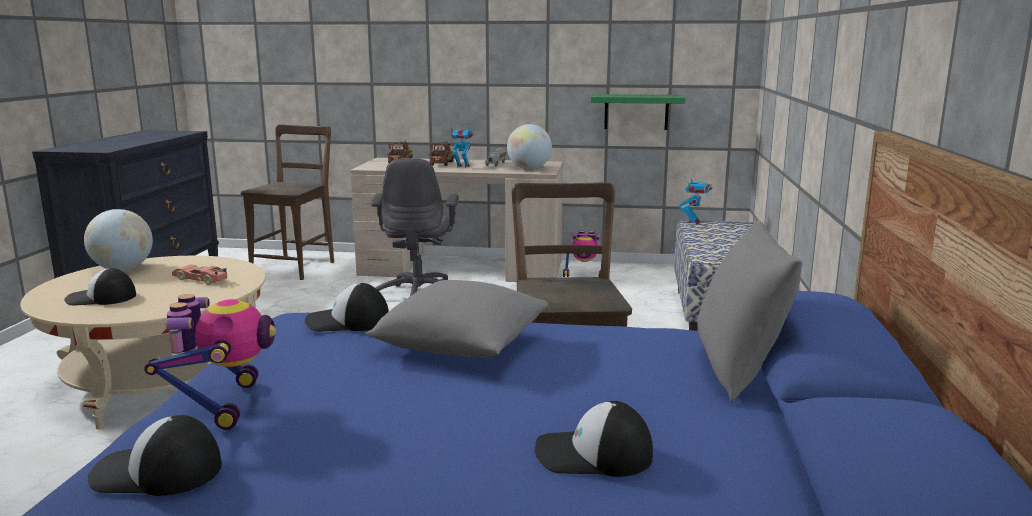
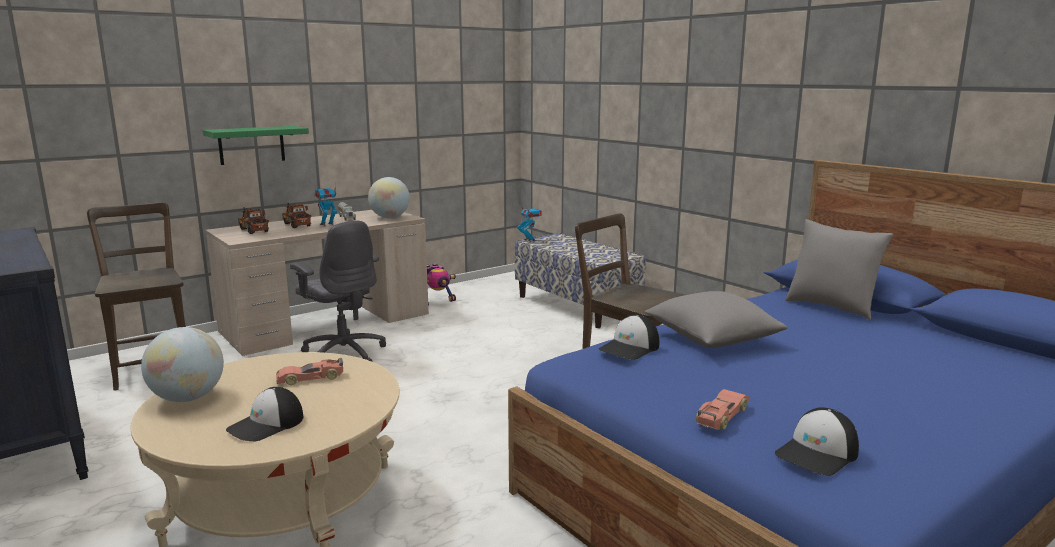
camera: 45 degrees left, 0 degrees up
(223, 405) = (721, 416): toy robot -> toy car
(592, 455) = (899, 360): cap -> none
(636, 112) = (441, 158): green shelf -> green shelf (251, 145)

